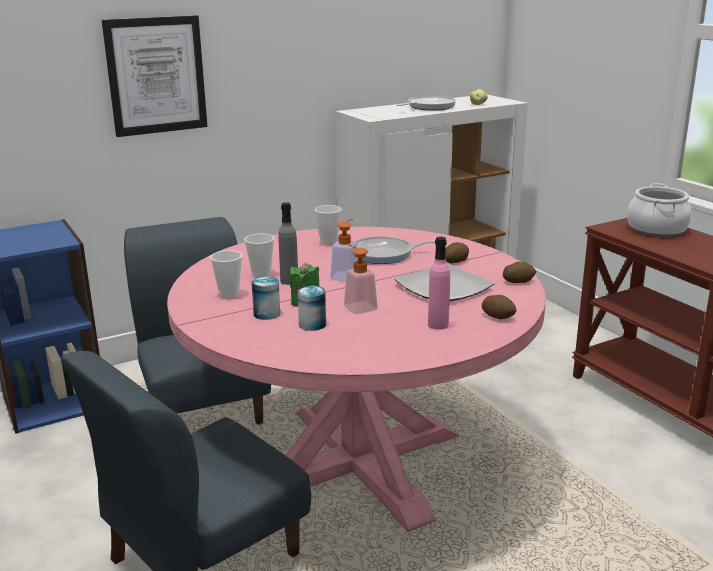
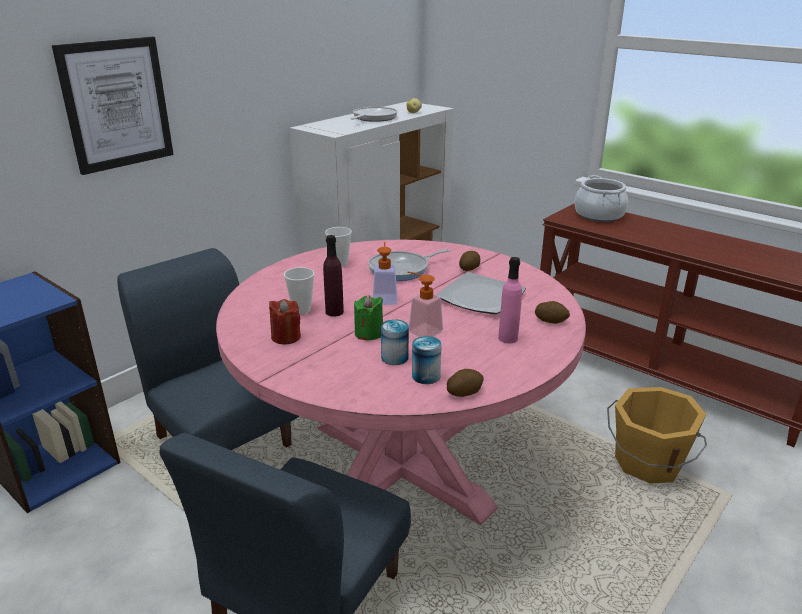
camera: 20 degrees left, 5 degrees up
(229, 295) = (286, 337): cup -> red candle
(266, 314) = (341, 353): can -> can (426, 376)
(289, 281) = (334, 312): grey bottle -> purple bottle
(518, 281) = (538, 282): potato -> potato (464, 392)
(637, 516) = (647, 464): none -> orange bucket

